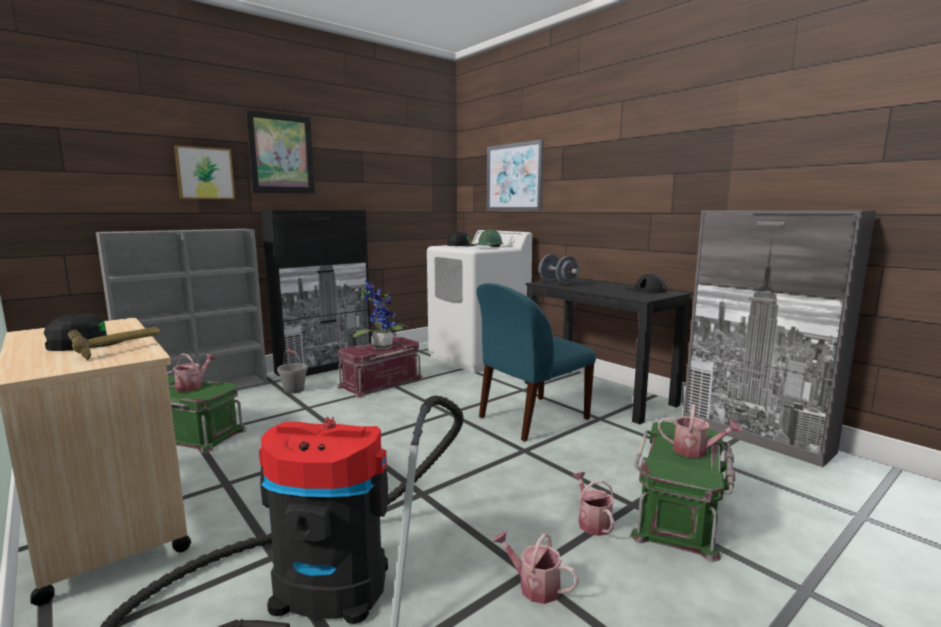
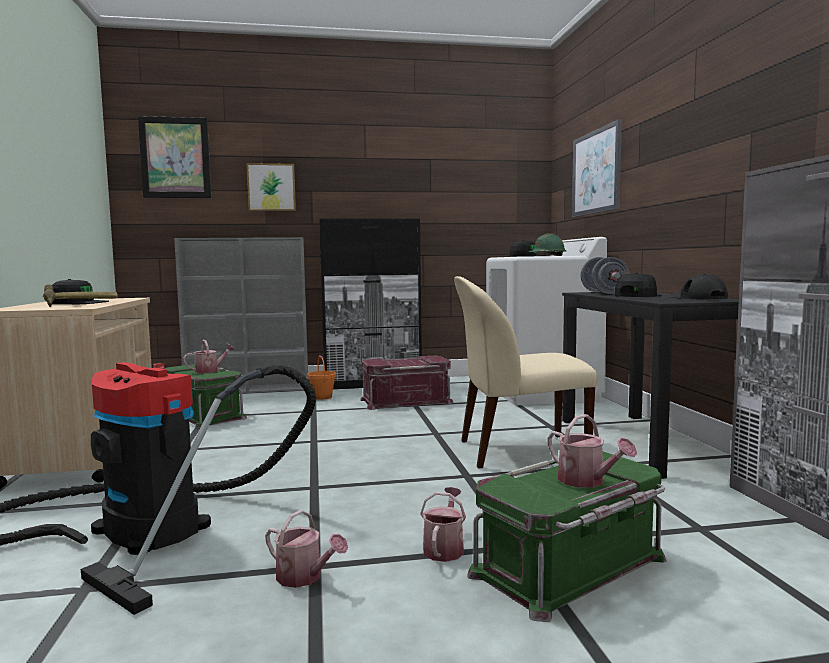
camera: 30 degrees right, 5 degrees down
(281, 154) = (343, 166): picture -> picture (175, 158)
(294, 390) = (322, 397): grey bucket -> orange bucket
(380, 347) = (406, 361): potted plant -> none
(531, 419) = (518, 451): blue chair -> beige chair
(534, 586) = (304, 577): watering can -> watering can turned 150 degrees clockwise
(597, 288) = (637, 296): none -> black cap

